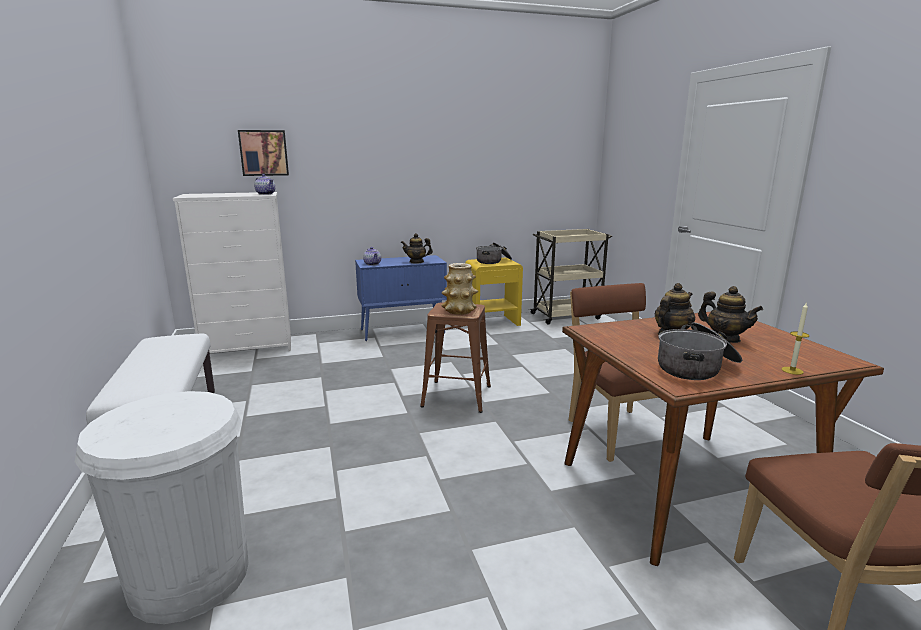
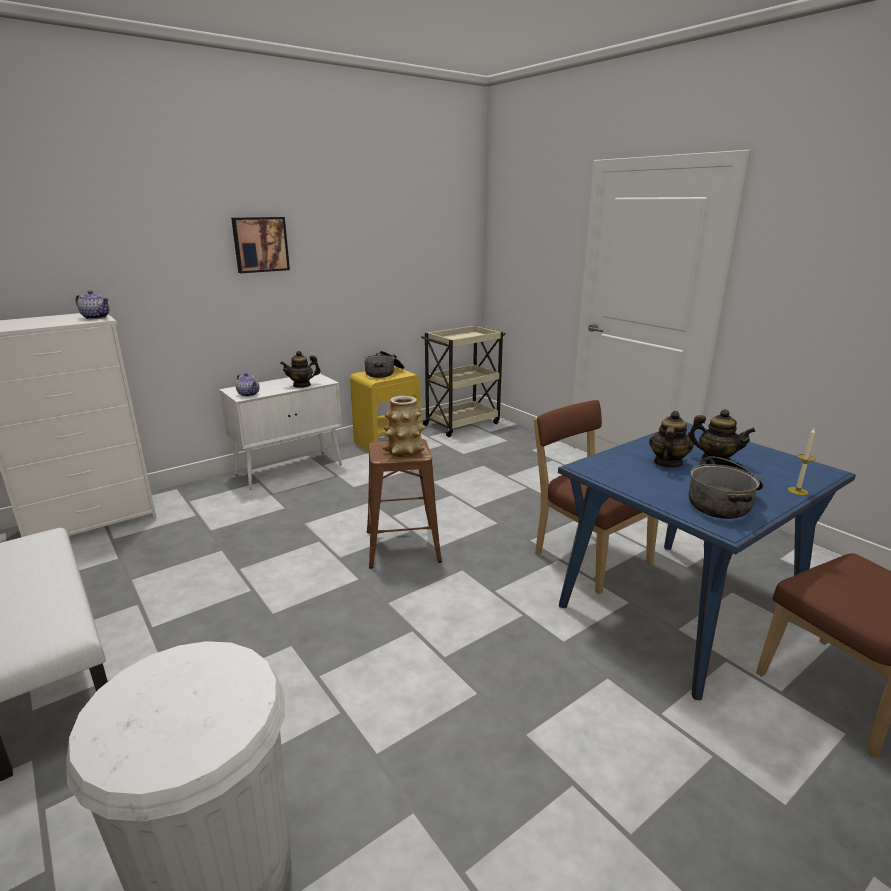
camera: 20 degrees left, 5 degrees up
(264, 153) = (77, 258): picture -> picture (260, 244)
(403, 331) = (290, 469): blue cabinet -> white cabinet
(685, 489) = (679, 609): brown dining table -> blue dining table

